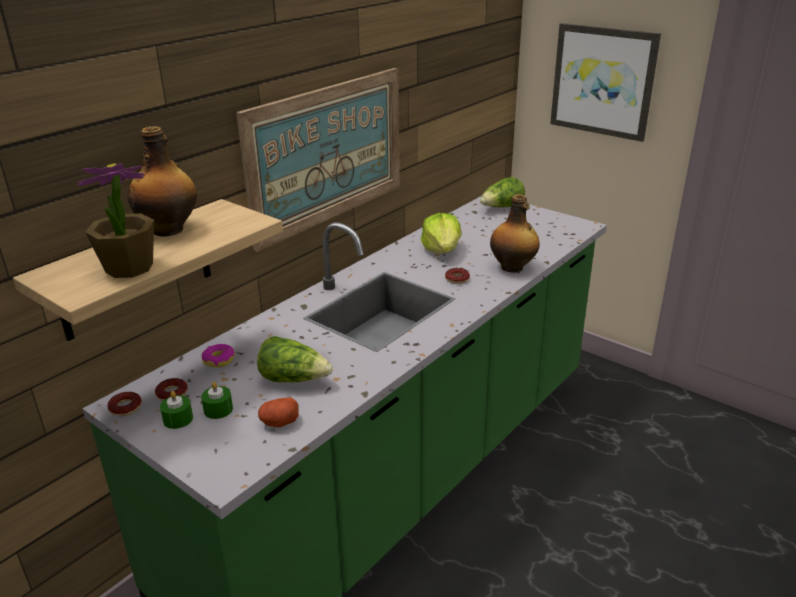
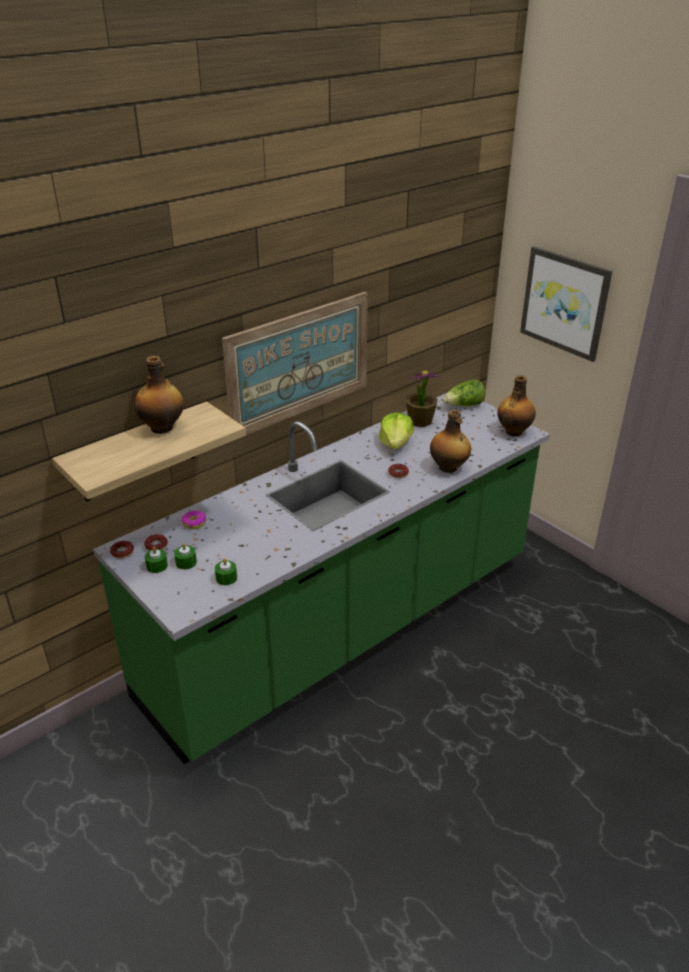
camera: 10 degrees right, 5 degrees up
(129, 268) = (129, 459): potted plant -> potted plant (420, 421)
(279, 422) = (226, 578): potato -> green candle
(294, 379) = (245, 545): lettuce -> none
(568, 226) = (514, 431): none -> bottle

